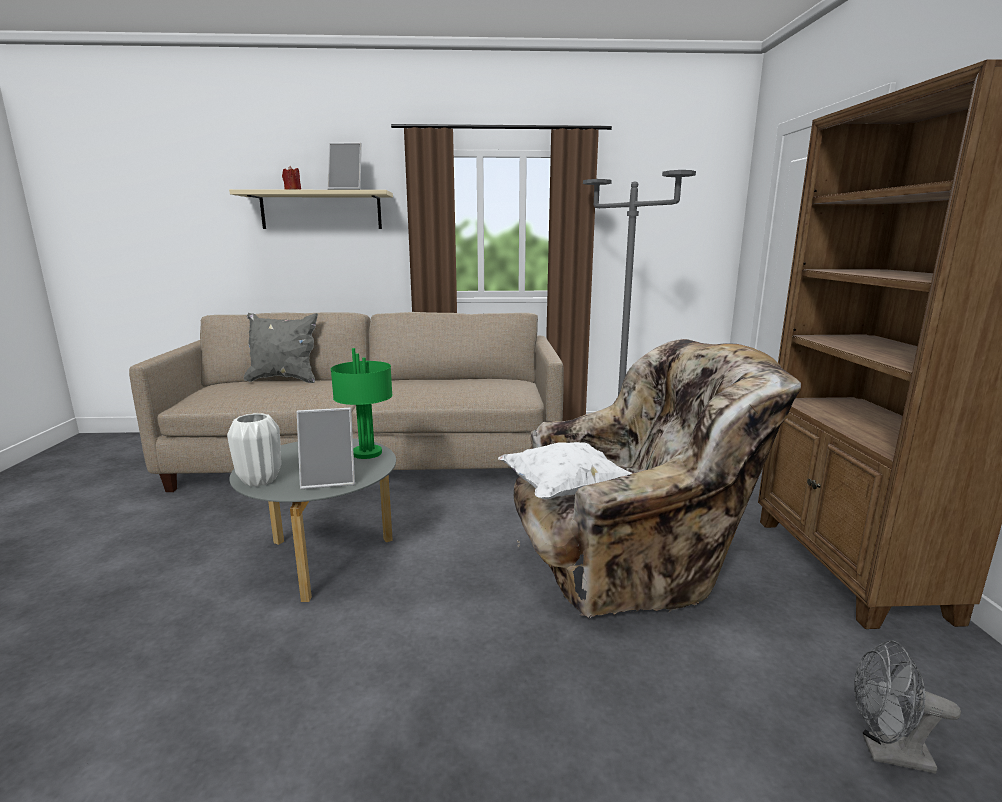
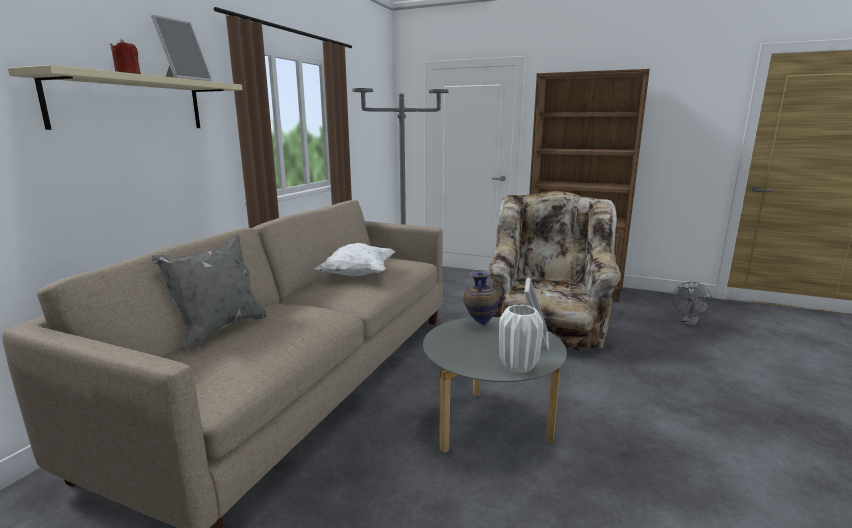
camera: 65 degrees left, 0 degrees up
(367, 453) = (480, 324): green table lamp -> vase
(565, 491) = (553, 293): white pillow -> white pillow (357, 275)

